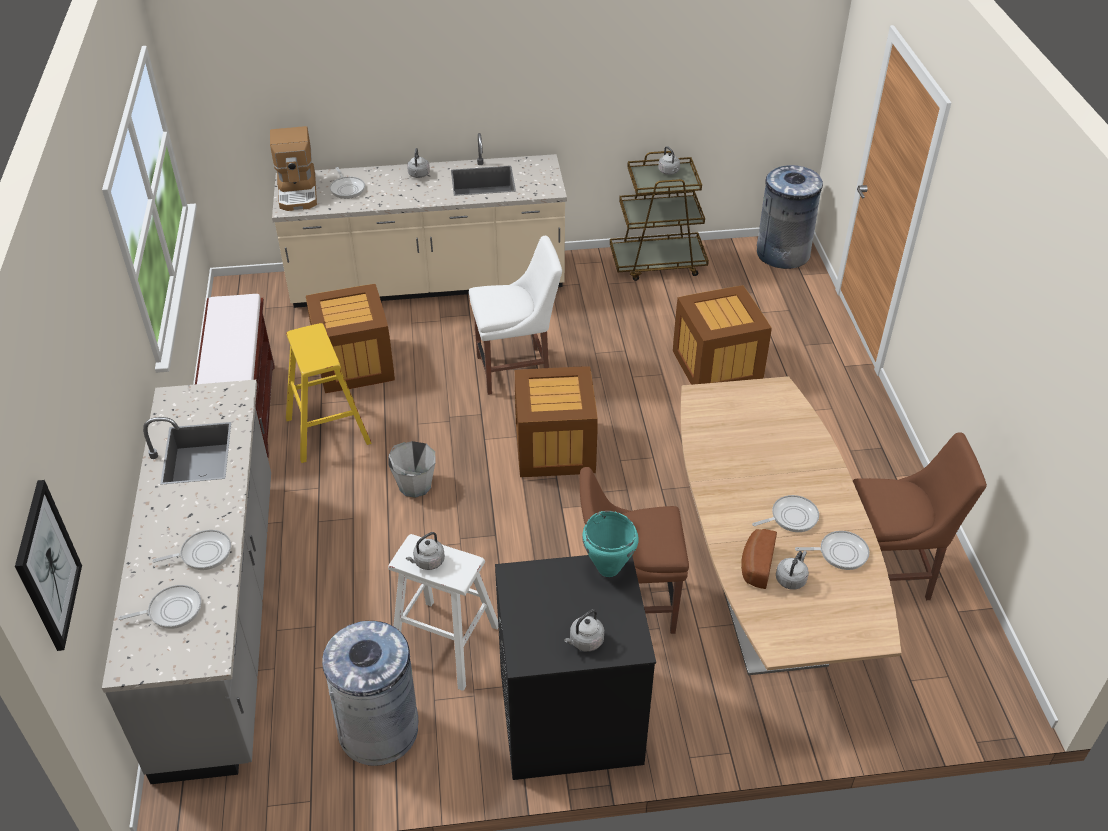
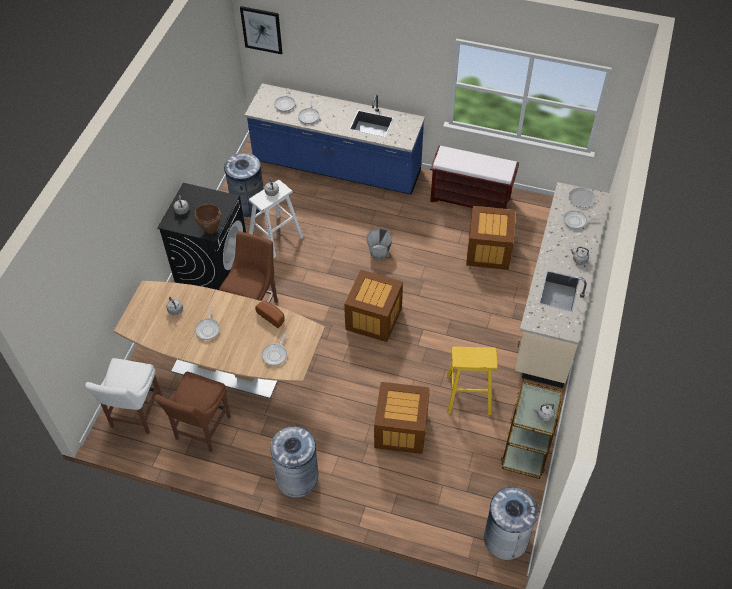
camera: 115 degrees right, 10 degrees up
(222, 617) = (337, 168): grey counter -> blue counter
(298, 191) = (581, 198): coffee machine -> plate
(328, 430) = (438, 228): yellow stool -> yellow stool (468, 394)
(517, 370) = (448, 324): white chair -> white chair (135, 415)
(608, 569) = (210, 230): turquoise cooking pot -> brown cooking pot
(755, 565) = (192, 301): bread -> bread (272, 316)
(840, 553) = (176, 337): frying pan -> frying pan (275, 354)
(865, 439) = (297, 477): none -> grey trash can

